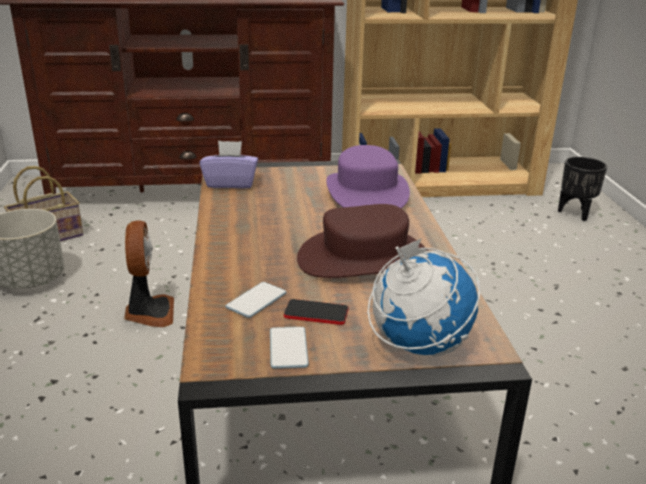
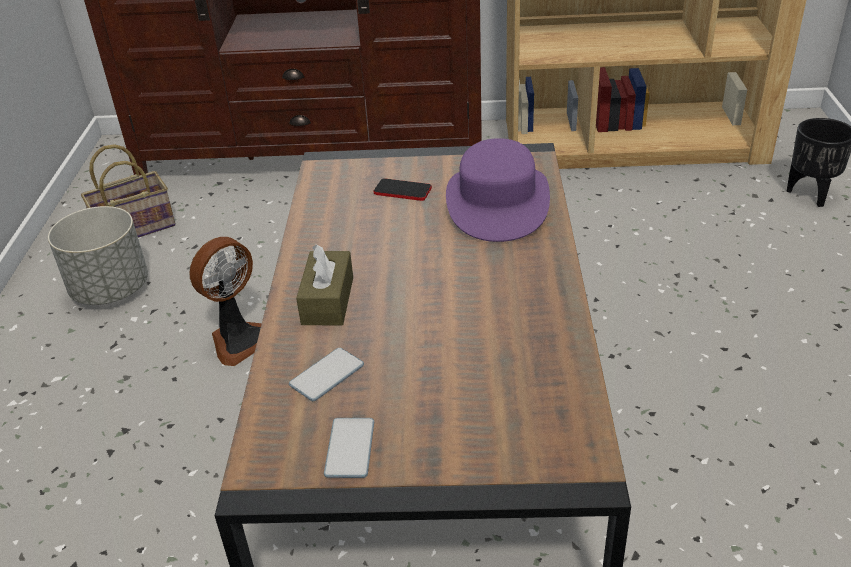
camera: 10 degrees right, 10 degrees up
(149, 312) = (239, 339): fan -> fan turned 45 degrees clockwise
(230, 183) = (331, 185): purple tissue box -> none
(245, 253) = (328, 300): none -> brown tissue box
(316, 313) = (393, 397): phone -> phone (402, 191)
(364, 258) = (469, 312): brown hat -> none
(418, 345) = (504, 450): globe -> none

